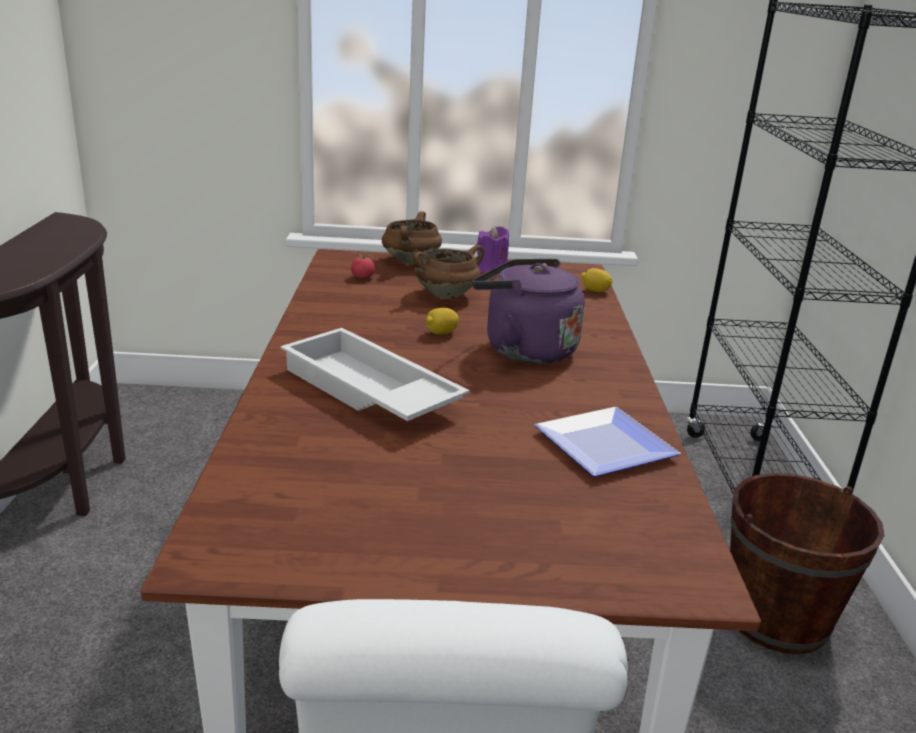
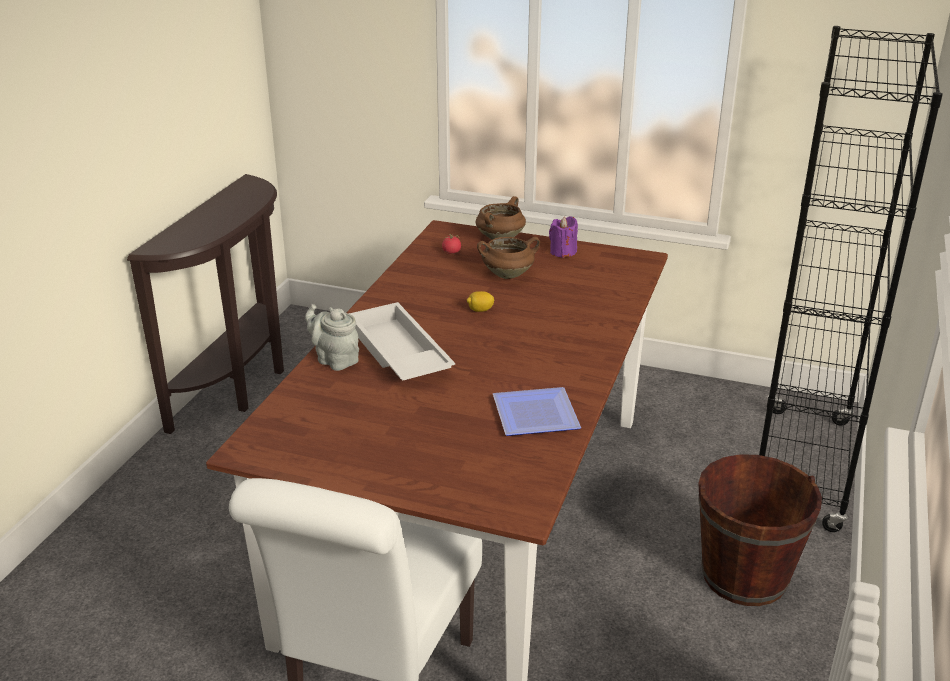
camera: 20 degrees right, 5 degrees up
(283, 408) = (335, 360): none -> grey teapot
(524, 349) = (535, 331): purple kettle -> none
(595, 291) = (637, 281): lemon -> none

